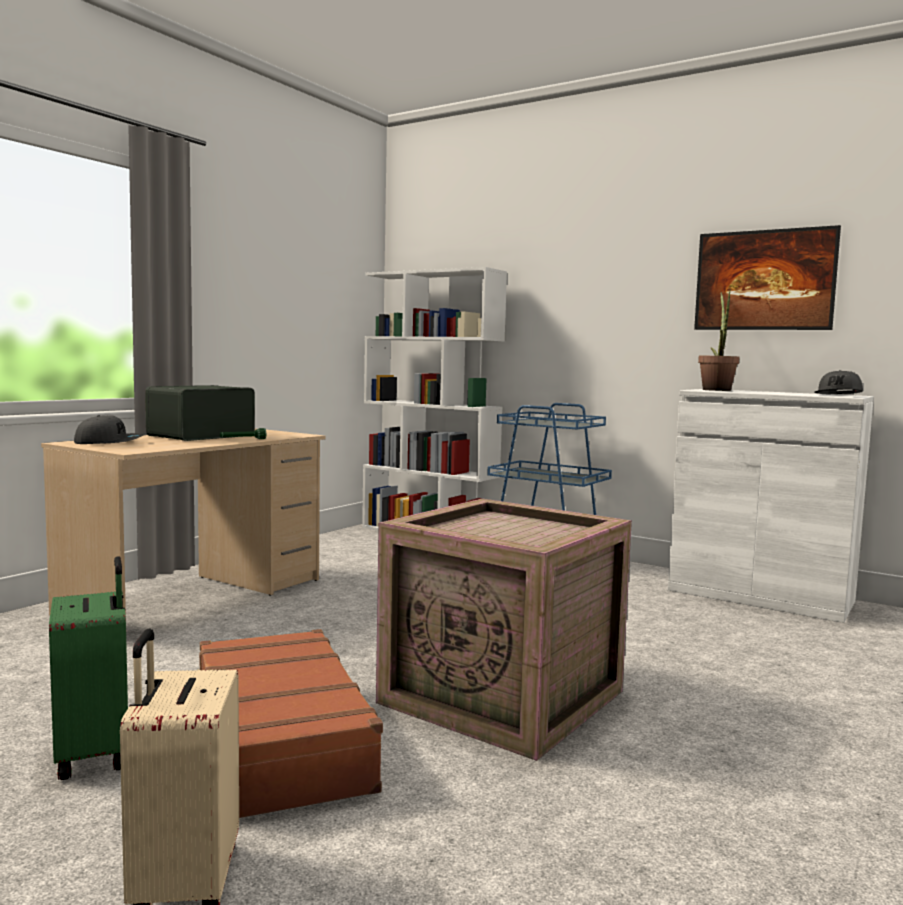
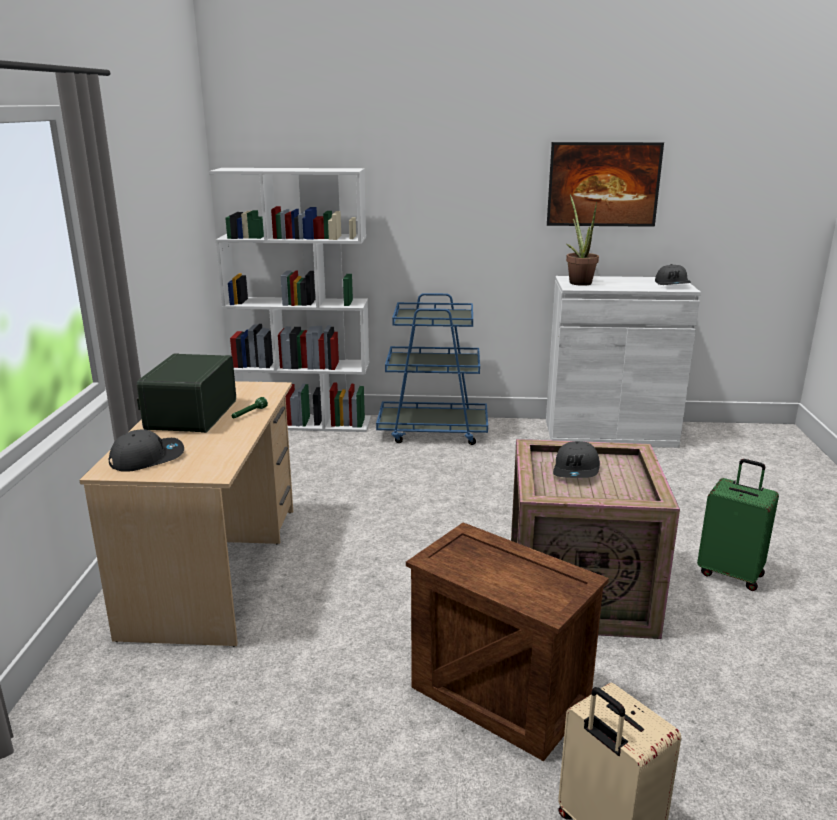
camera: 30 degrees left, 15 degrees up
(95, 754) = (397, 765): green suitcase -> green suitcase (731, 573)
(278, 742) = (502, 694): brown suitcase -> crate
(504, 525) = (577, 470): none -> grey cap

